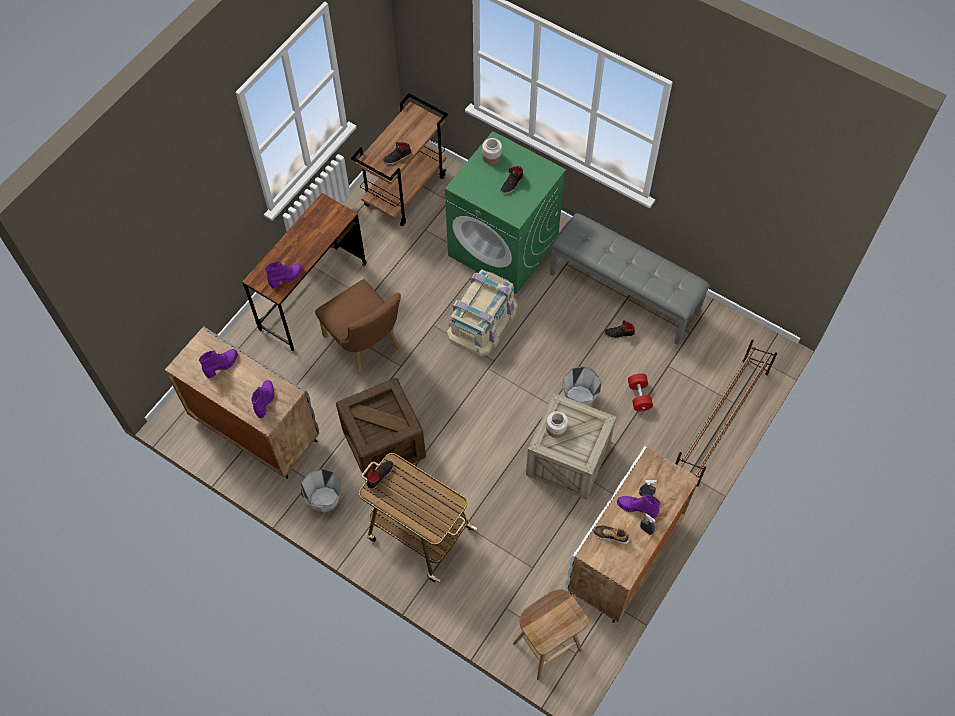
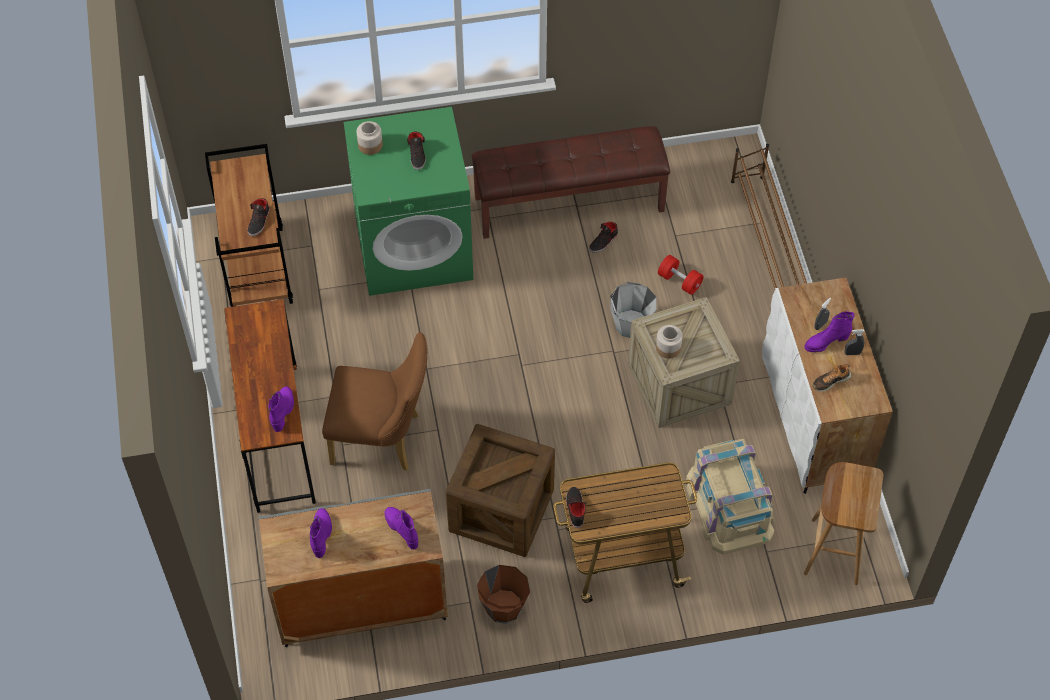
camera: 45 degrees left, 5 degrees down
(324, 500) = (503, 607): grey bucket -> brown bucket
(482, 320) = (468, 328): beige storage box -> beige storage box (730, 506)
(624, 293) = (569, 203): grey bench -> brown bench

